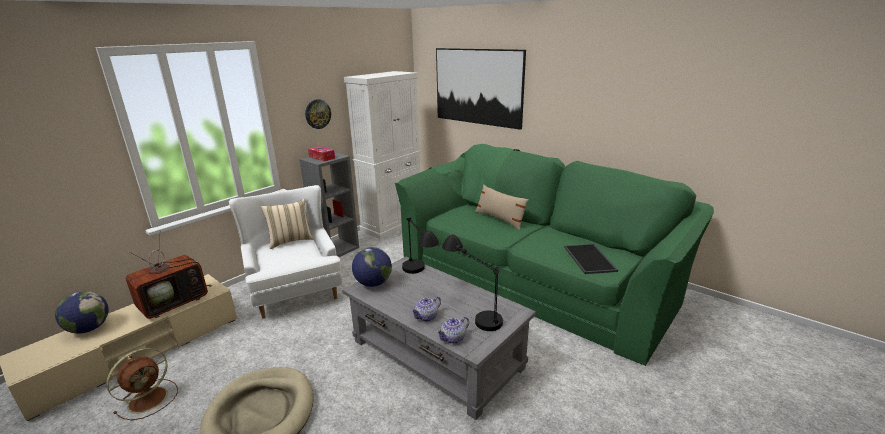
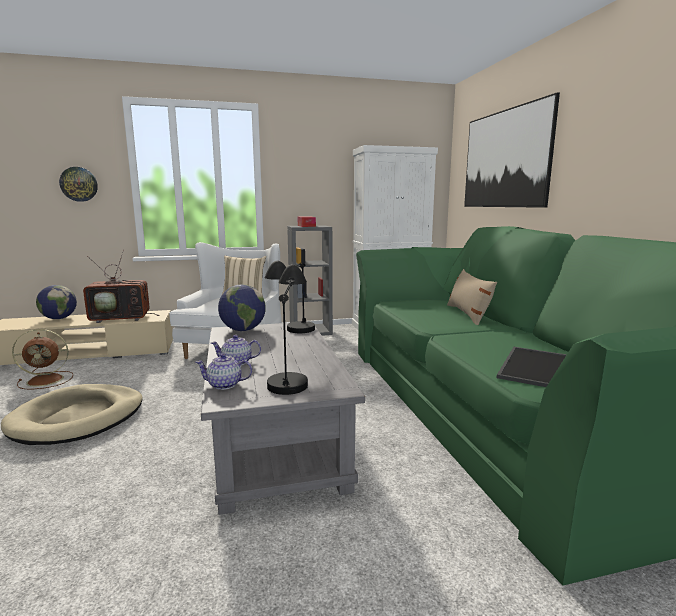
camera: 35 degrees right, 10 degrees down
(317, 114) = (316, 184): wall clock -> wall clock (79, 184)

